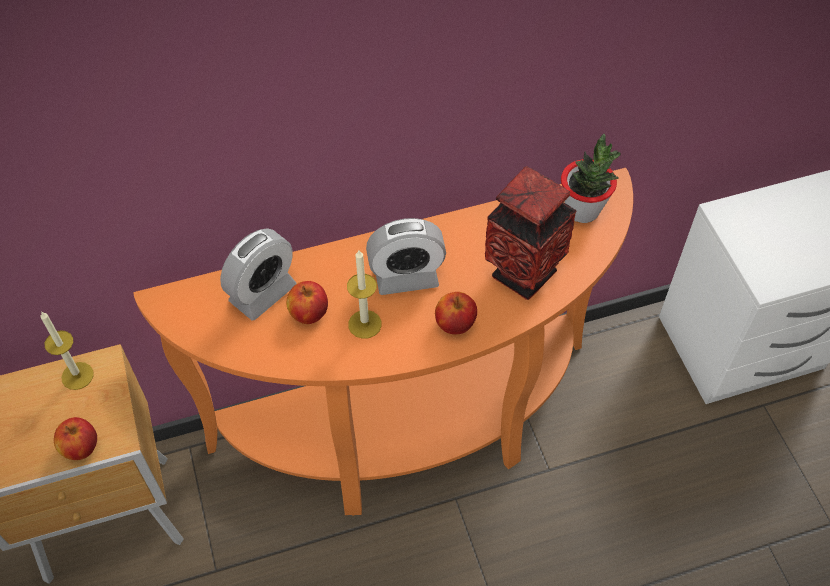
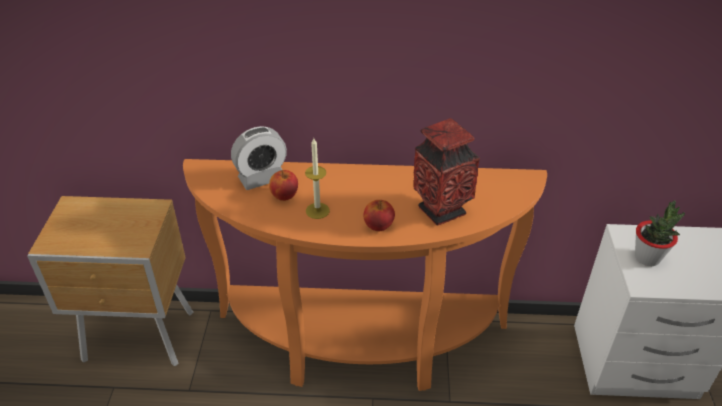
camera: 20 degrees right, 15 degrees down
(77, 376) = (136, 209): candle -> none
(81, 448) = (115, 247): apple -> none
(406, 277) = (359, 192): alarm clock -> none
(582, 210) = (502, 185): potted plant -> potted plant (647, 258)

